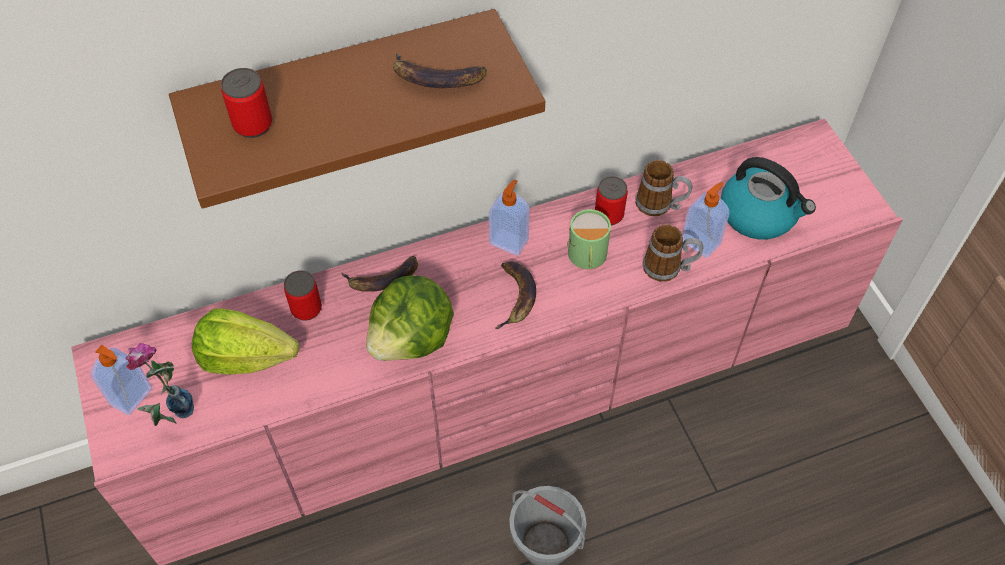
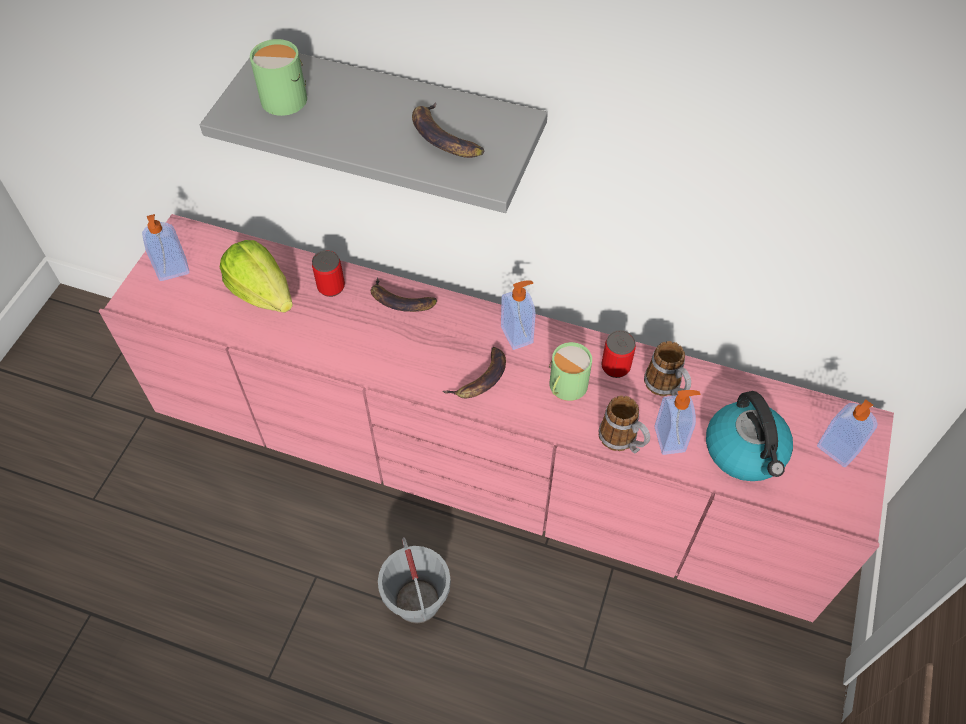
camera: 40 degrees right, 0 degrees up
(175, 421) = (182, 304): vase -> none
(253, 124) = (286, 96): can -> green mug
(343, 90) = (403, 117): brown shelf -> grey shelf
(413, 340) = (378, 358): lettuce -> none
(815, 171) = (836, 451): none -> soap dispenser

